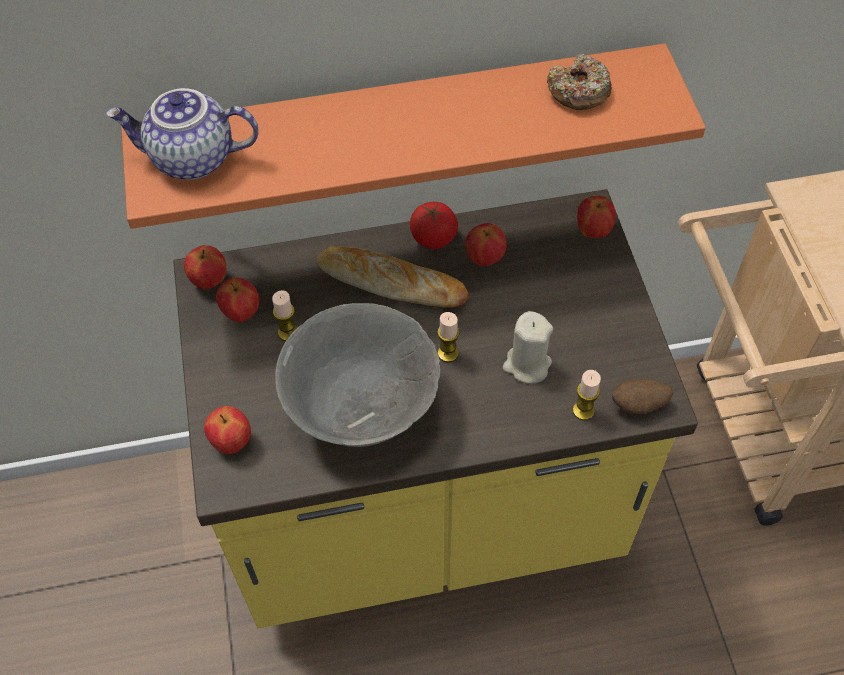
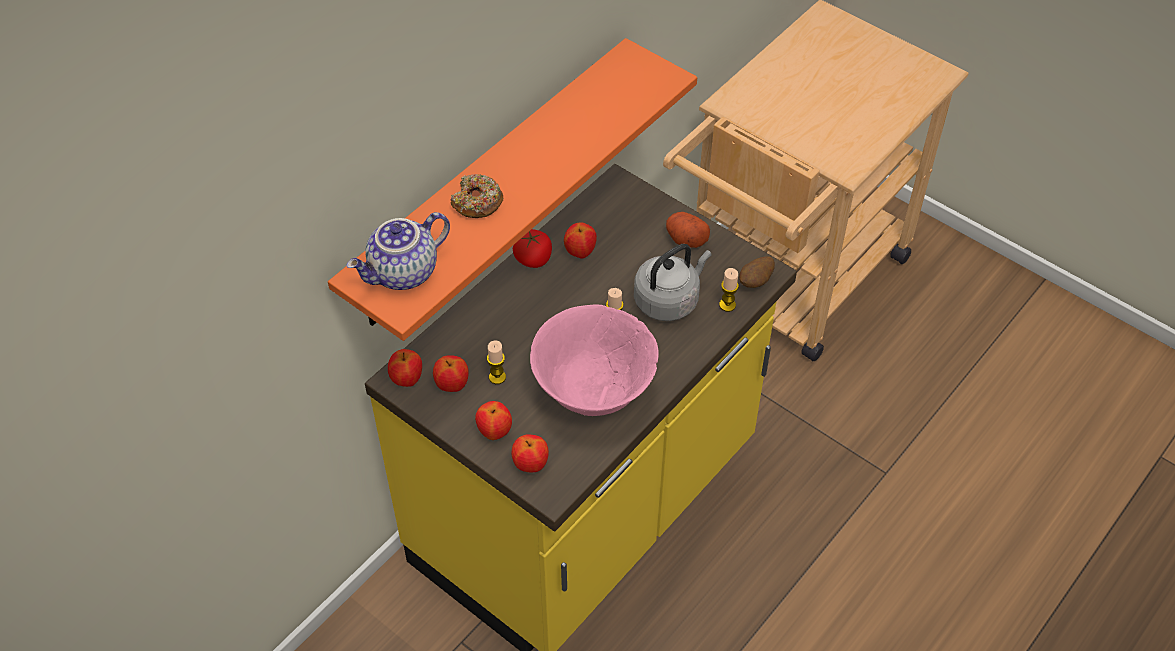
camera: 40 degrees left, 5 degrees down
(362, 408) = (593, 390): grey bowl -> pink bowl
(392, 282) = (534, 304): bread -> none
(527, 365) = (669, 300): beige candle -> grey kettle
(578, 91) = (604, 95): donut -> donut (477, 203)
(593, 231) = (631, 195): apple -> apple (494, 432)
(606, 311) = (685, 238): none -> potato

